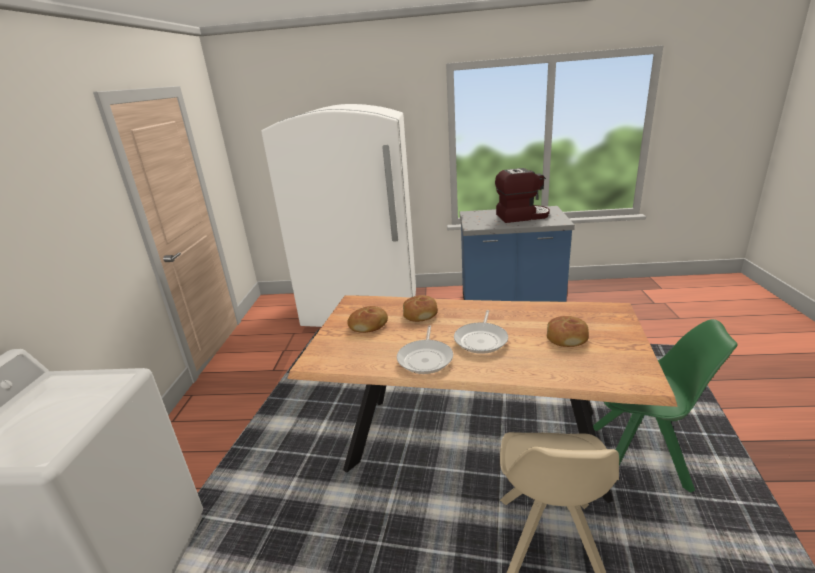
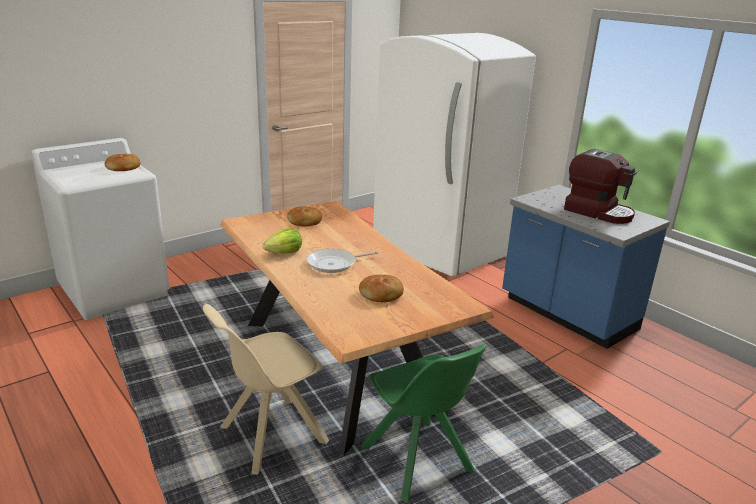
camera: 45 degrees right, 0 degrees up
(420, 314) = (344, 233): bread -> bread (124, 168)
(426, 358) = (284, 253): frying pan -> lettuce

